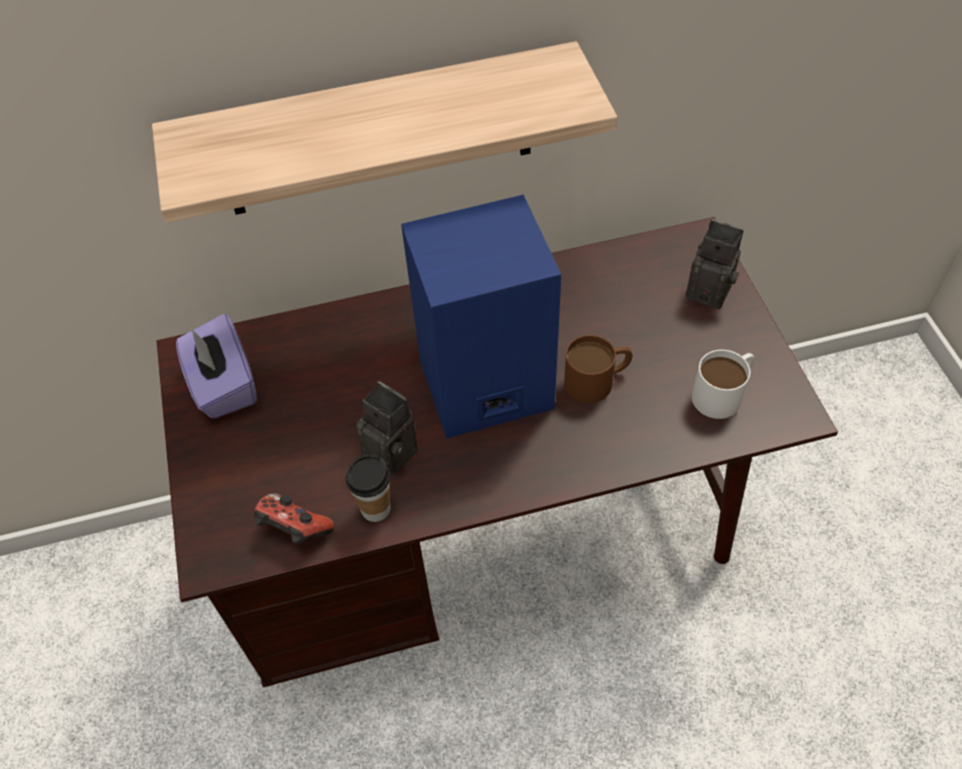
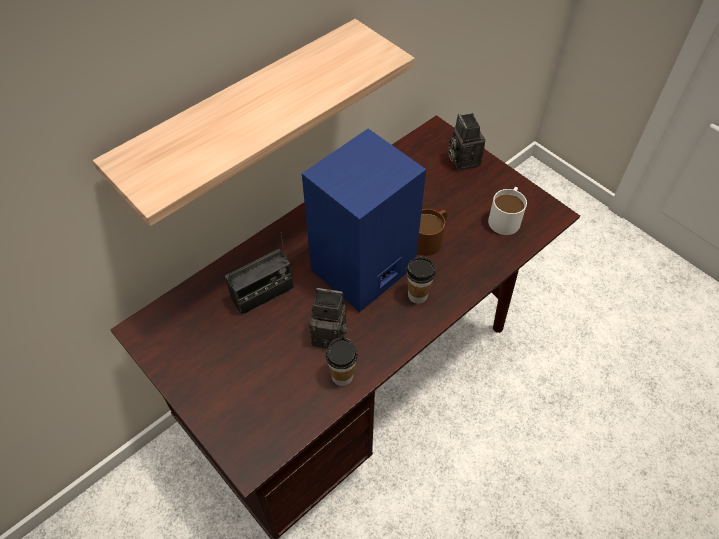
camera: 30 degrees left, 0 degrees up
(223, 385) = (183, 340): purple tissue box -> none
(294, 530) = (296, 414): game controller -> none
(345, 368) = (263, 294): none -> radio
(534, 448) = (417, 295): none -> cup
(711, 290) = (462, 159): camera -> camera turned 105 degrees counterclockwise

